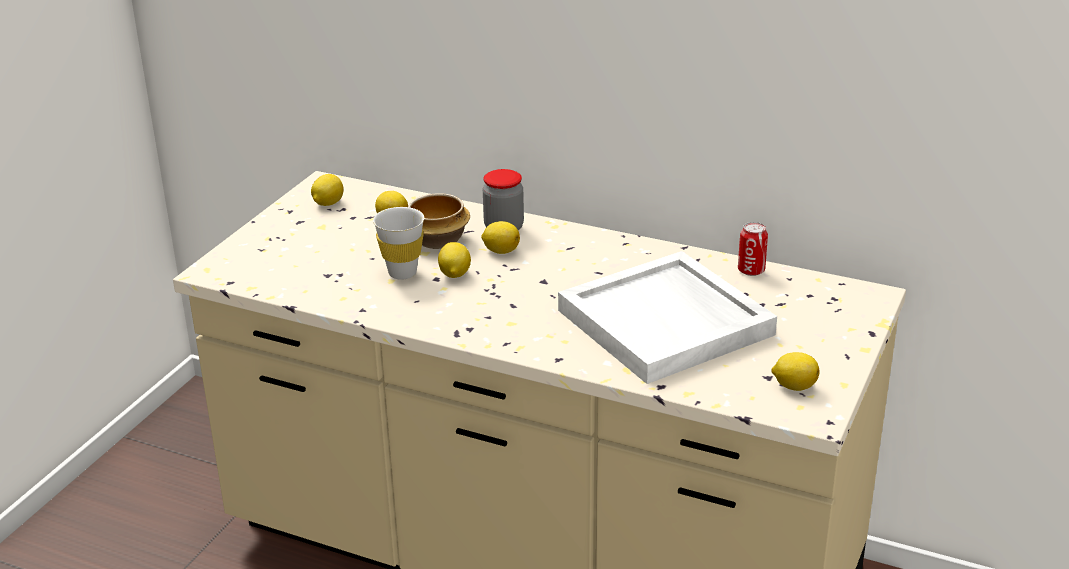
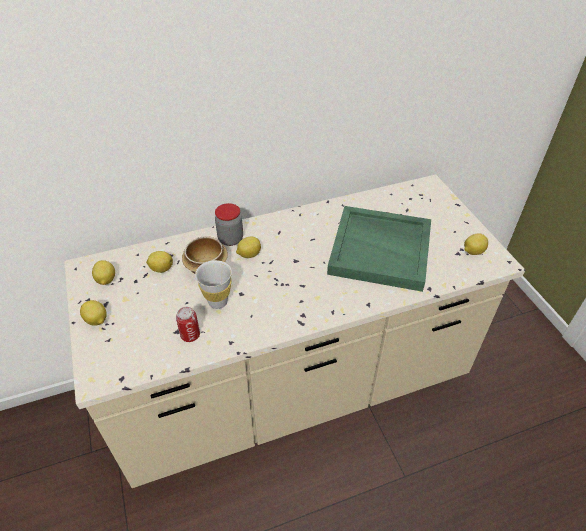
camera: 45 degrees left, 15 degrees up
(454, 275) = (247, 285): lemon -> lemon (96, 320)
(667, 323) = (381, 250): white tray -> green tray
(751, 270) = (371, 198): can -> can (190, 335)

